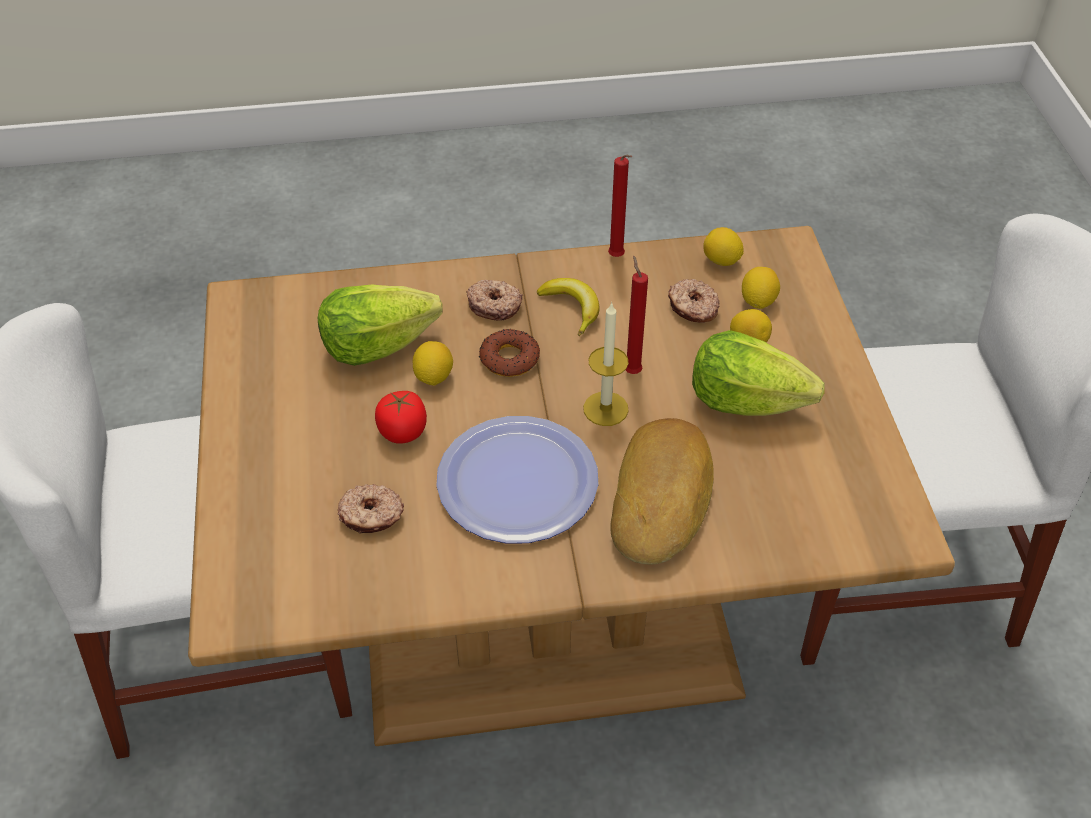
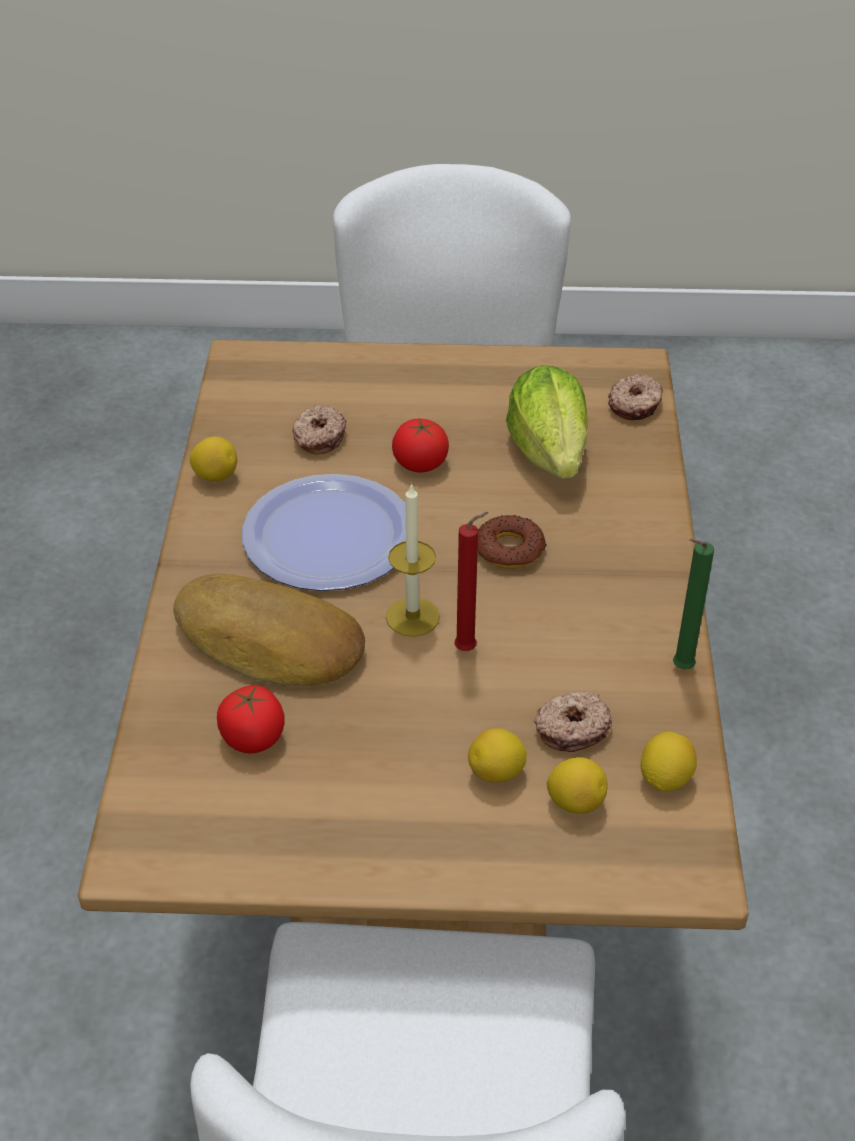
camera: 100 degrees right, 5 degrees down
(433, 377) = (493, 490): lemon -> lemon (215, 476)
(494, 305) = (601, 546): donut -> donut (635, 405)
(572, 308) = (587, 611): banana -> none
(617, 258) = (679, 669): red candle -> green candle
(745, 400) = (393, 747): lettuce -> none
(767, 486) = (253, 737): none -> tomato

